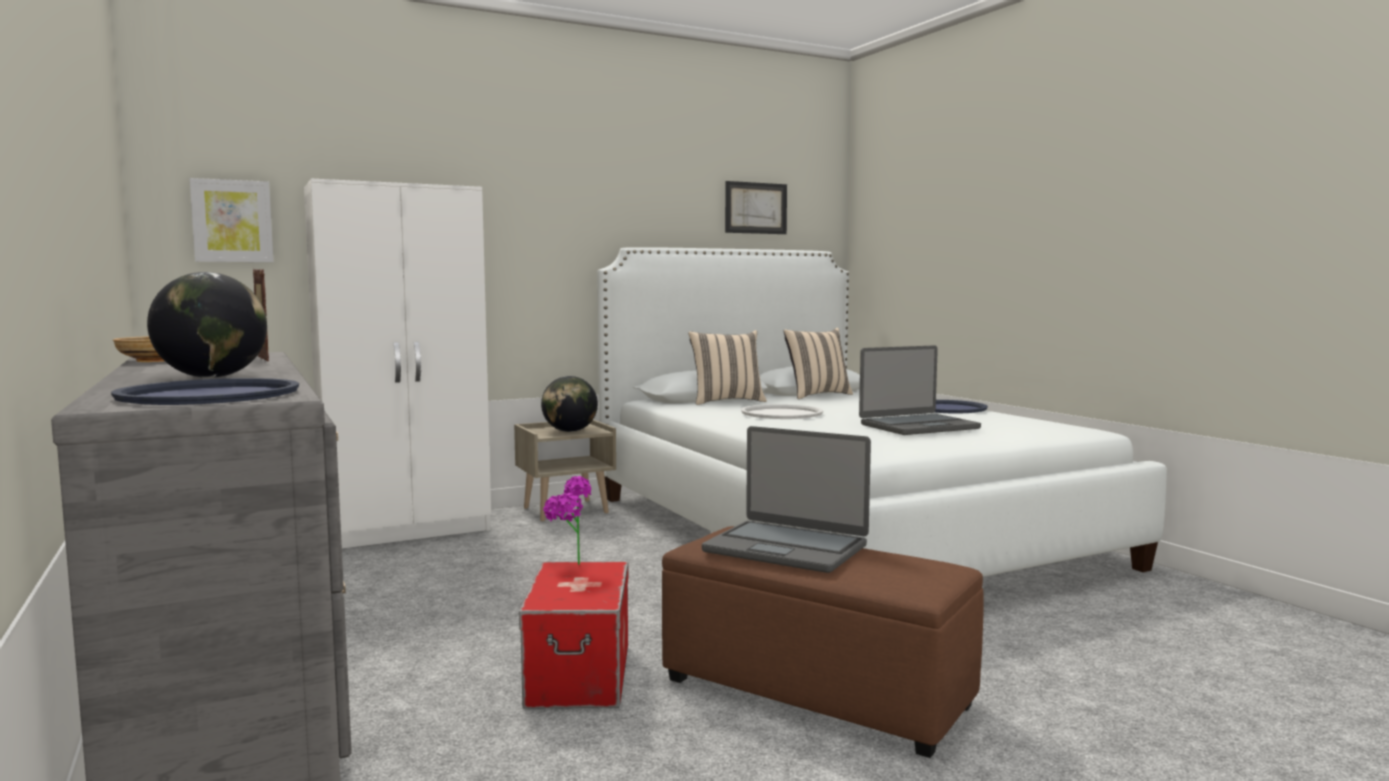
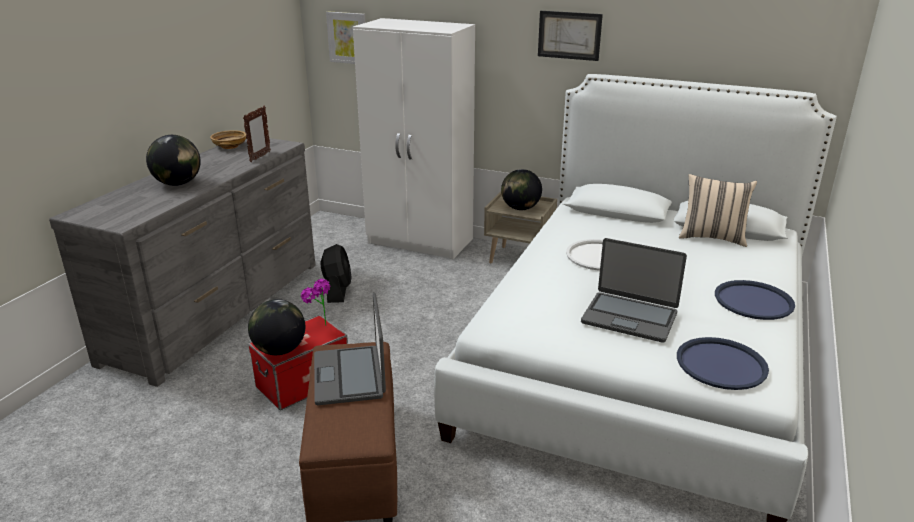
camera: 50 degrees right, 20 degrees up
(209, 395) = (119, 211): blue tray -> blue tray (721, 364)
(400, 595) = (338, 291): none -> black fan
(585, 598) = (280, 350): none -> globe
(726, 401) = (618, 222): beige pillow -> none
(755, 208) = (741, 41): picture -> picture (569, 35)

